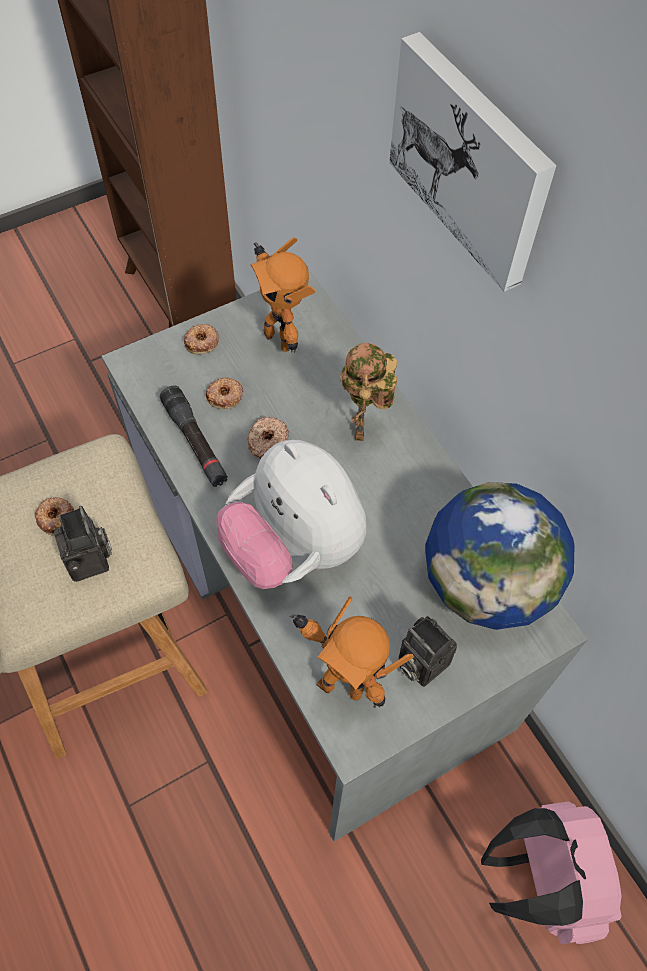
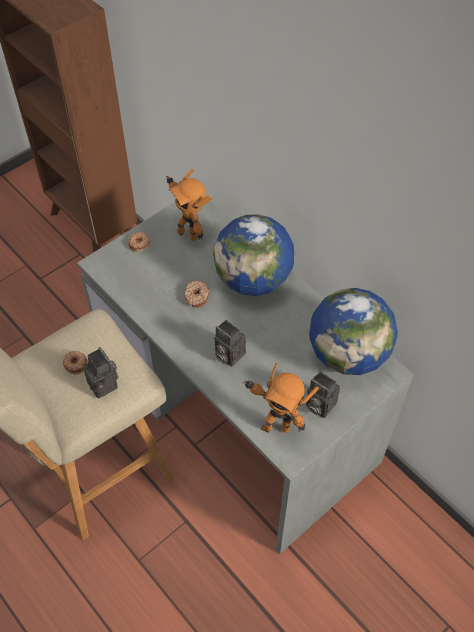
camera: 10 degrees left, 5 degrees down
(195, 442) = (151, 304): black flashlight -> none
(225, 396) = (162, 273): donut -> none
(293, 547) = (228, 354): plush toy -> camera
(363, 431) = (253, 280): toy robot -> globe
(471, 160) = (298, 110): picture -> none
(538, 879) = (415, 549): pink backpack -> none

